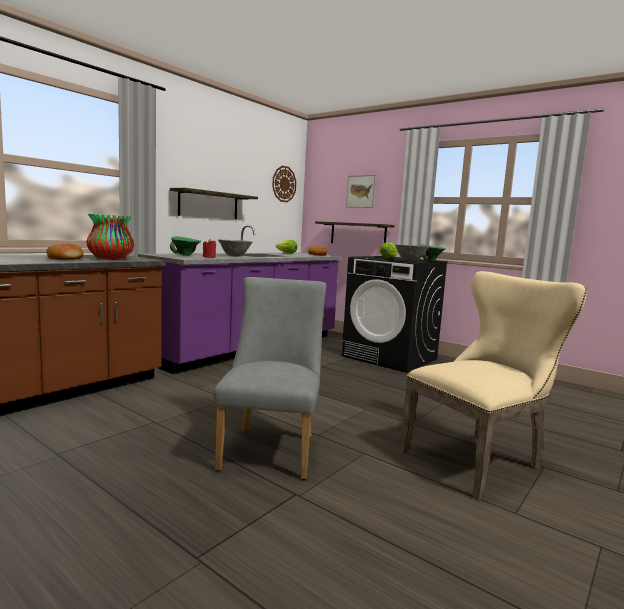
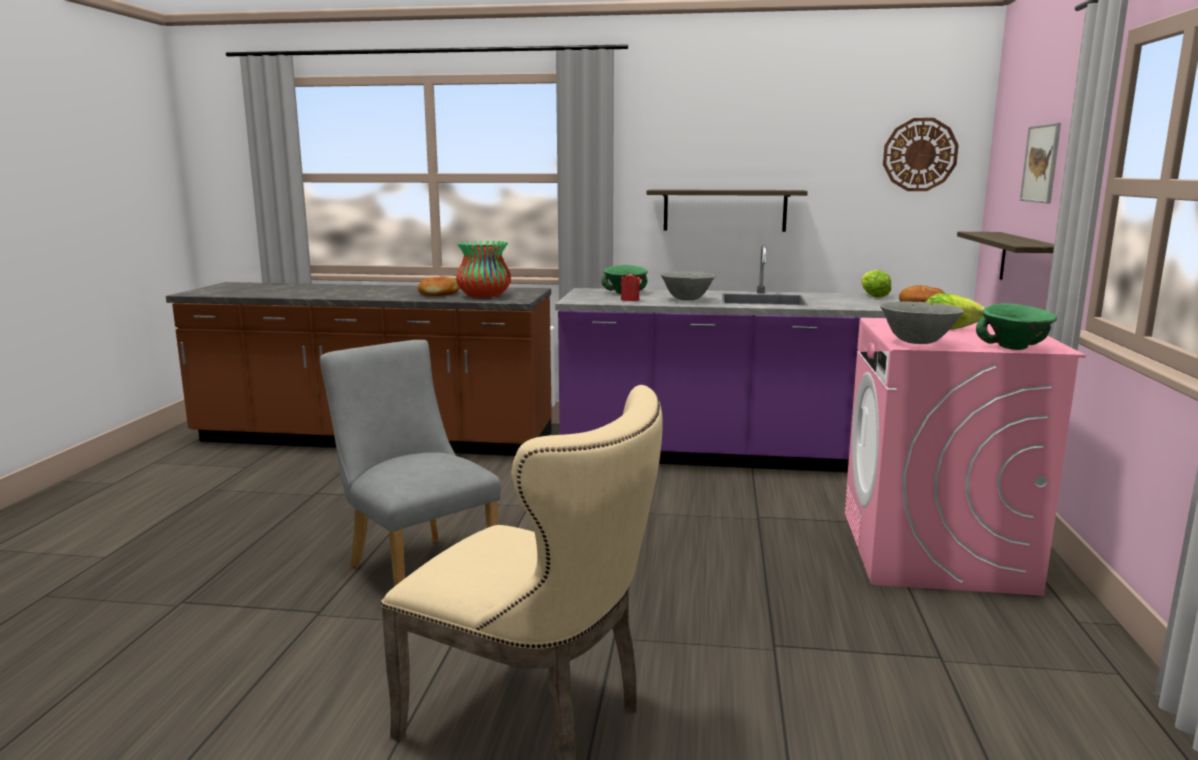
camera: 60 degrees right, 5 degrees up
(271, 448) = (416, 568): grey chair -> grey chair turned 105 degrees counterclockwise
(390, 358) = (934, 552): black washing machine -> pink washing machine

